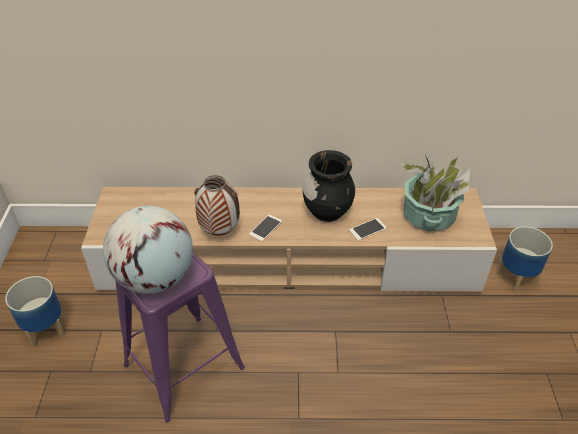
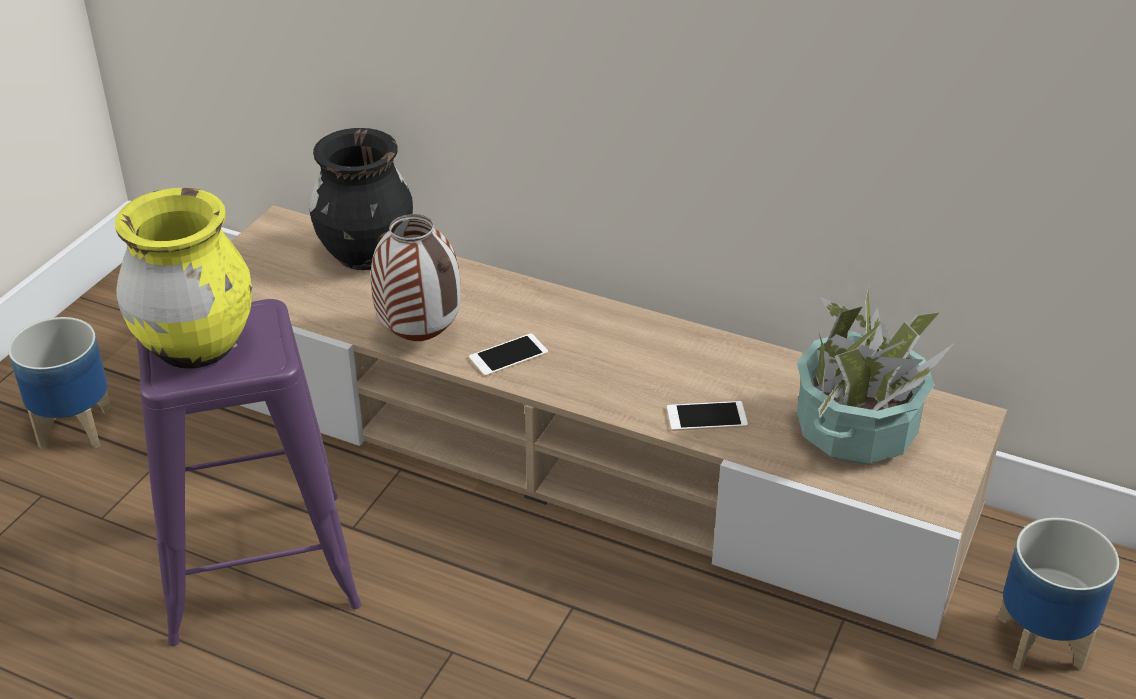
camera: 25 degrees right, 5 degrees down
(155, 278) = (196, 347): globe -> yellow vase
(327, 212) = (648, 363): black vase -> black vase (366, 255)

